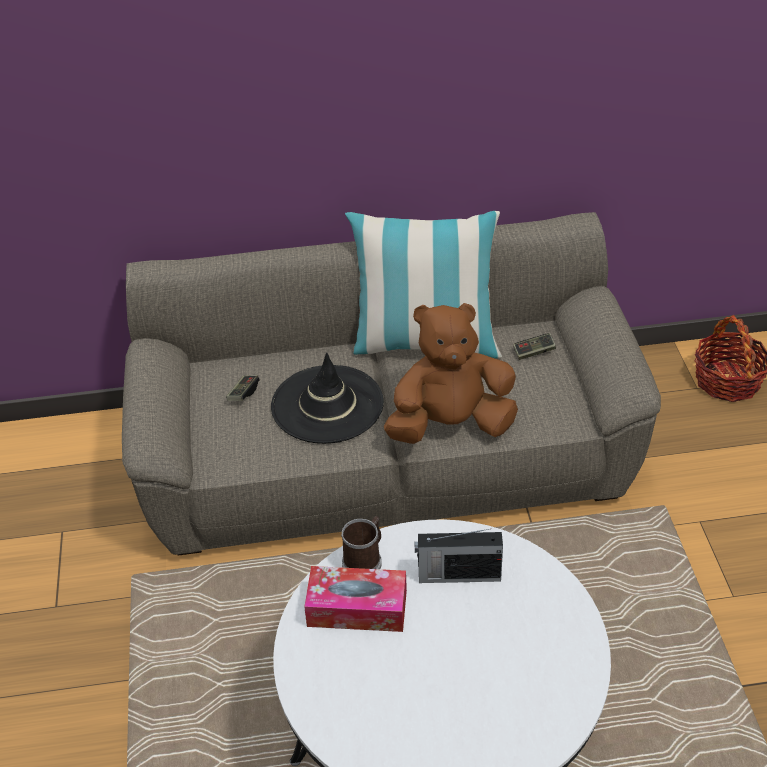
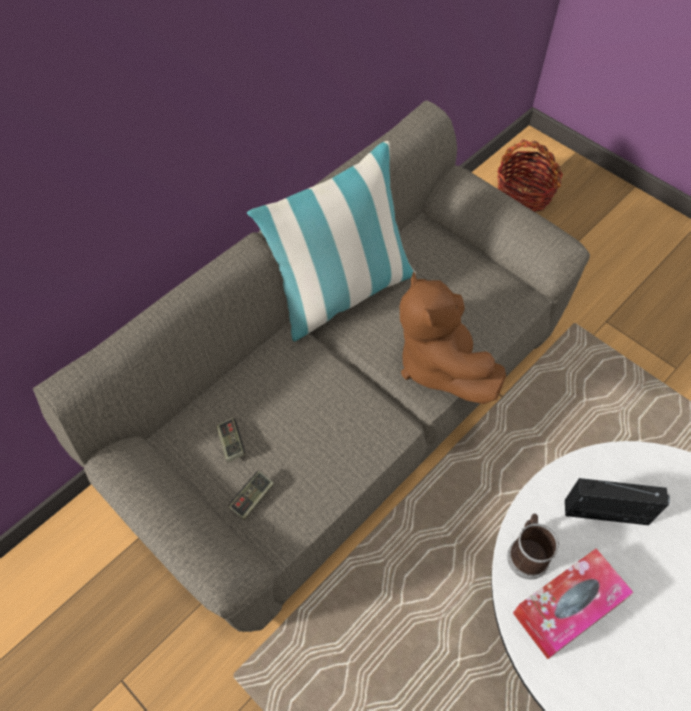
camera: 40 degrees left, 15 degrees up
(327, 404) = (319, 407): black hat -> none
(450, 425) = (439, 363): brown plush toy -> brown plush toy turned 60 degrees counterclockwise
(457, 575) = (608, 513): radio -> radio turned 135 degrees counterclockwise
(534, 352) = (435, 253): game controller -> game controller (252, 498)

